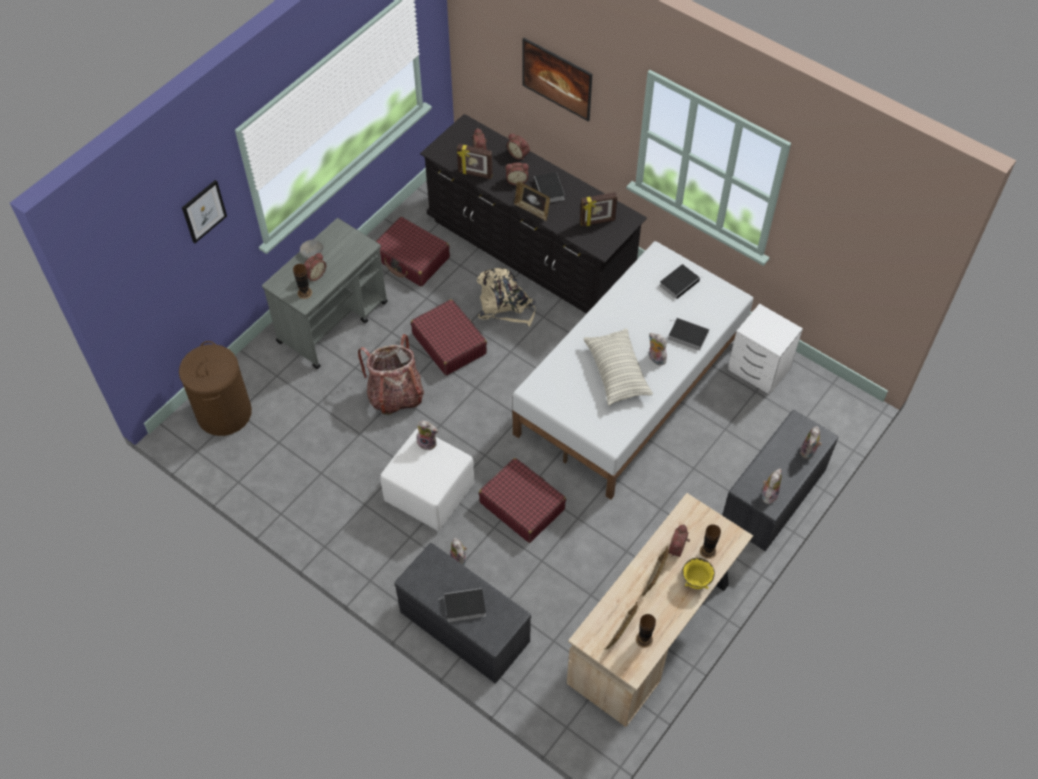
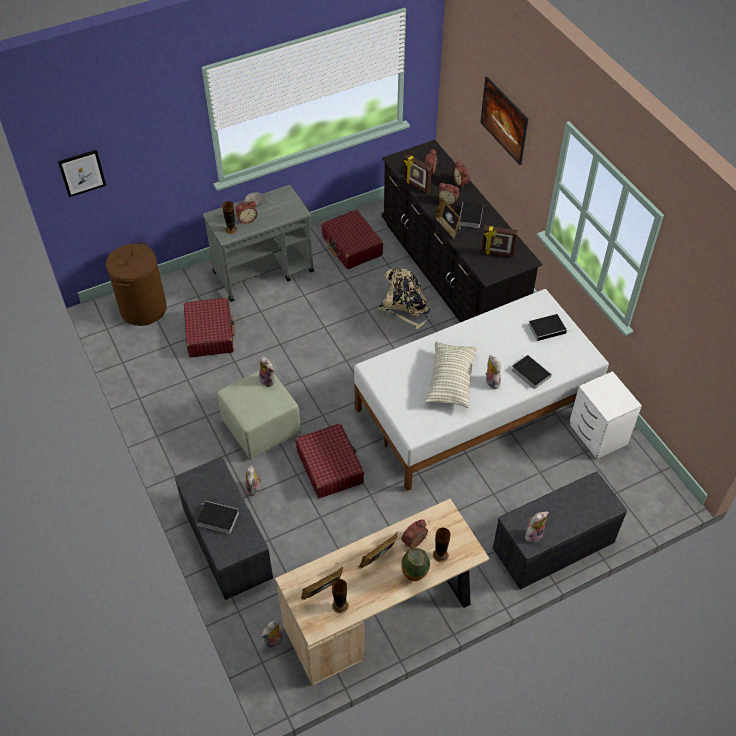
camera: 25 degrees right, 5 degrees down
(204, 211) = (160, 127): picture -> picture (82, 173)
(395, 395) = (279, 343): backpack -> none
(428, 493) = (260, 427): white ottoman -> green ottoman
(449, 343) = (344, 319): red suitcase -> red suitcase (210, 333)
(695, 581) = (414, 576): yellow bowl -> vase
(809, 451) = (591, 512): plush toy -> plush toy (274, 642)

